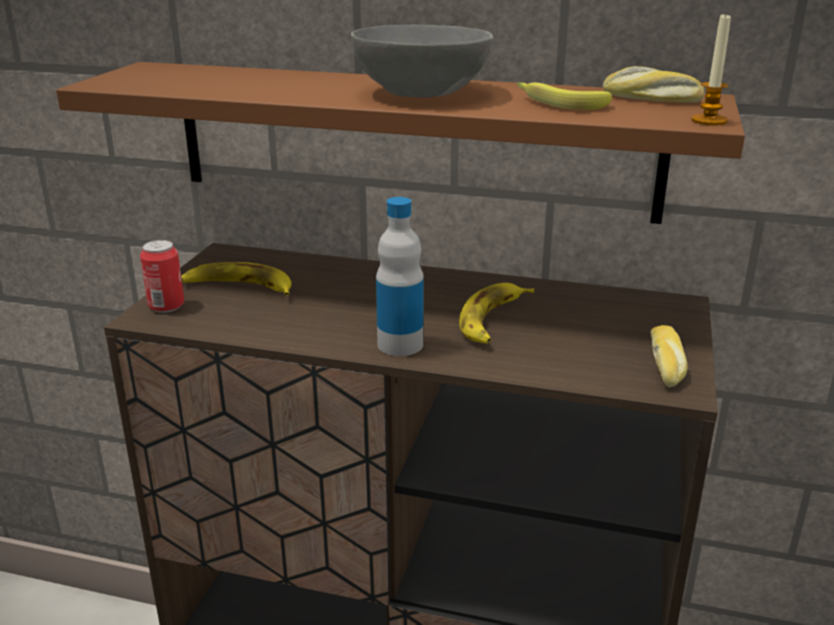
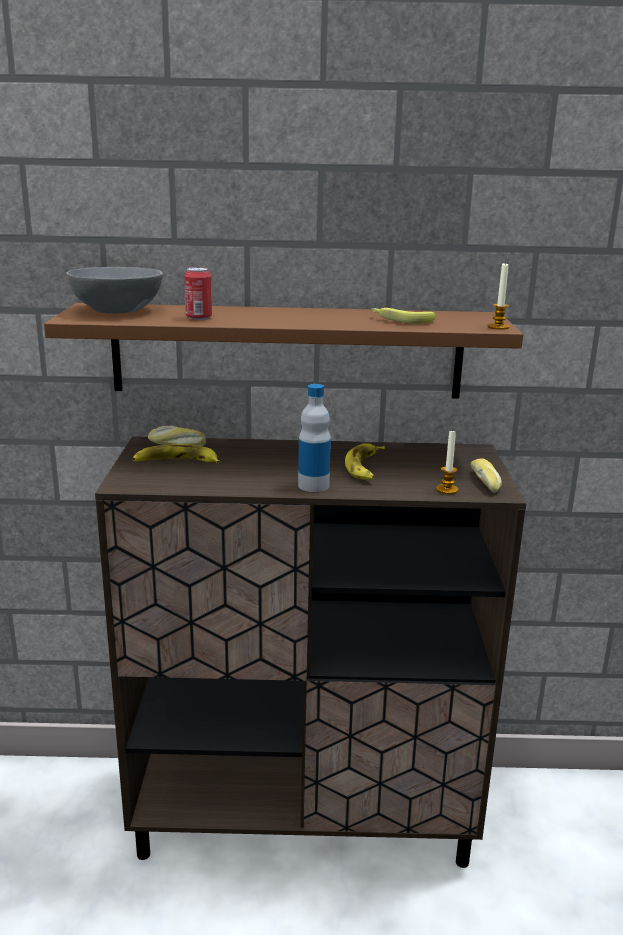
camera: 15 degrees left, 5 degrees down
(166, 306) = (131, 477): can -> can (199, 317)
(421, 93) = (308, 317): grey bowl -> grey bowl (117, 311)
(597, 373) = (447, 490): none -> candle
(650, 99) = (454, 316): bread -> bread (176, 444)

